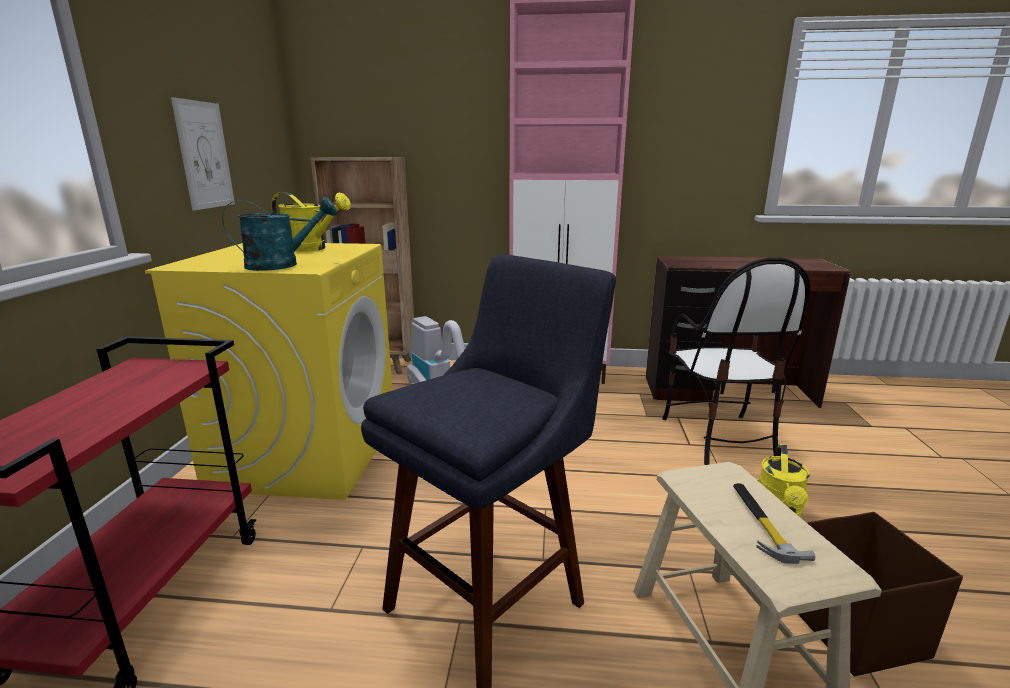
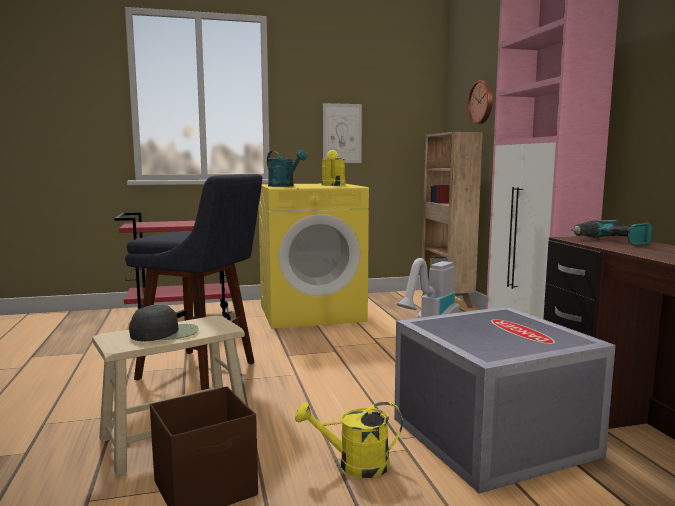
camera: 70 degrees right, 10 degrees down
(388, 118) = (482, 102): none -> wall clock
(698, 261) = (611, 241): none -> power drill
(718, 438) = (489, 436): chair -> grey storage box
(761, 523) = (165, 333): hammer -> black cap

